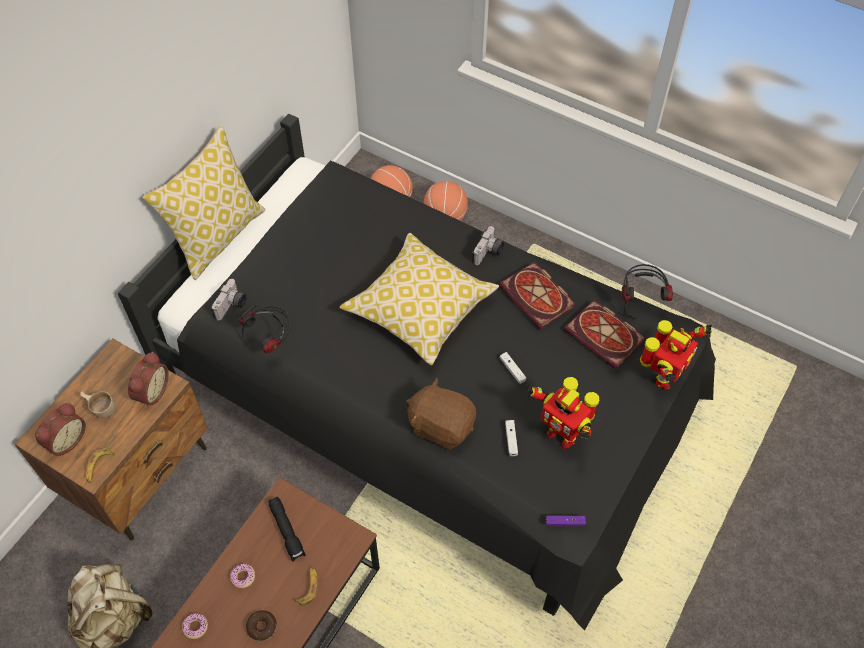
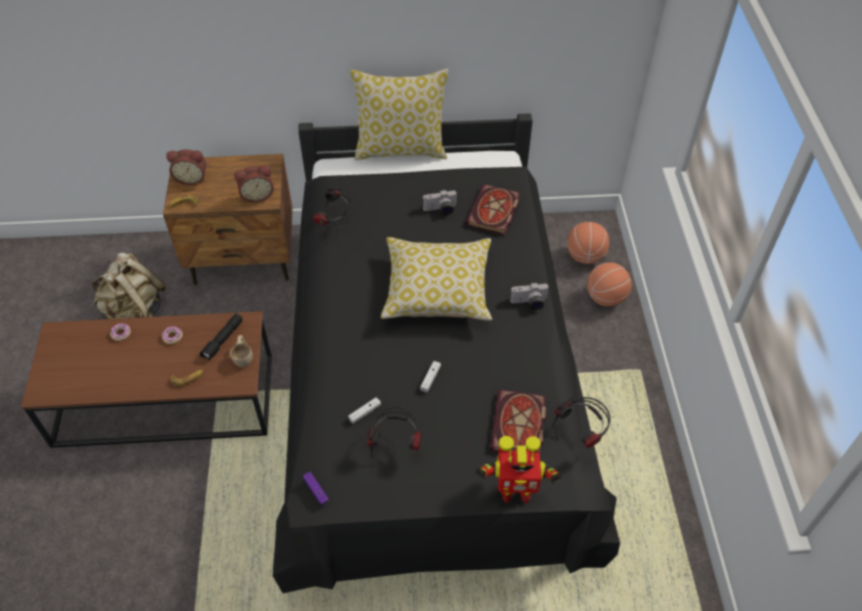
camera: 55 degrees right, 5 degrees down
(101, 408) = (226, 180): beige cup -> beige cup (244, 357)
(232, 306) = (348, 188): camera -> camera (440, 210)
(262, 627) = (142, 369): donut -> none
(441, 425) = (343, 361): brown plush toy -> none
(539, 297) = (516, 359): book -> book (494, 212)
(561, 434) = (396, 444): toy robot -> headphones

